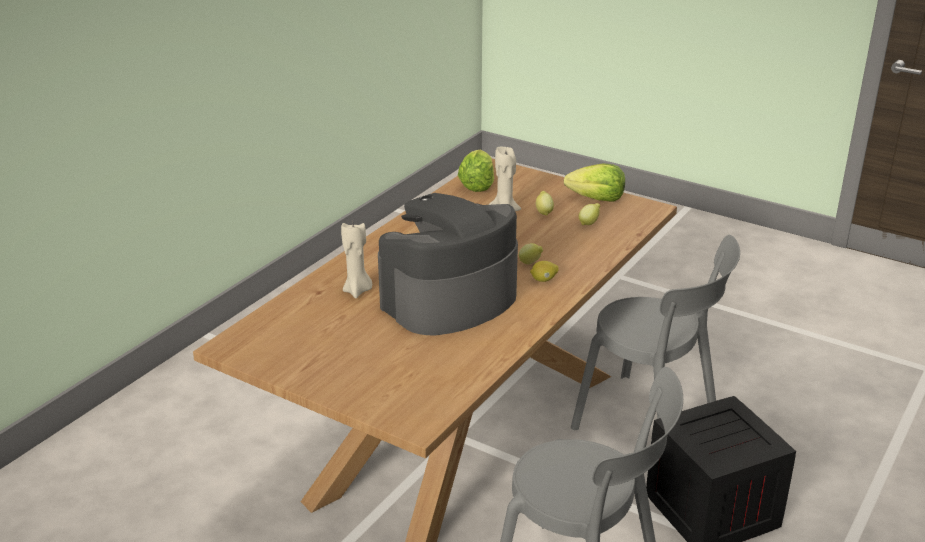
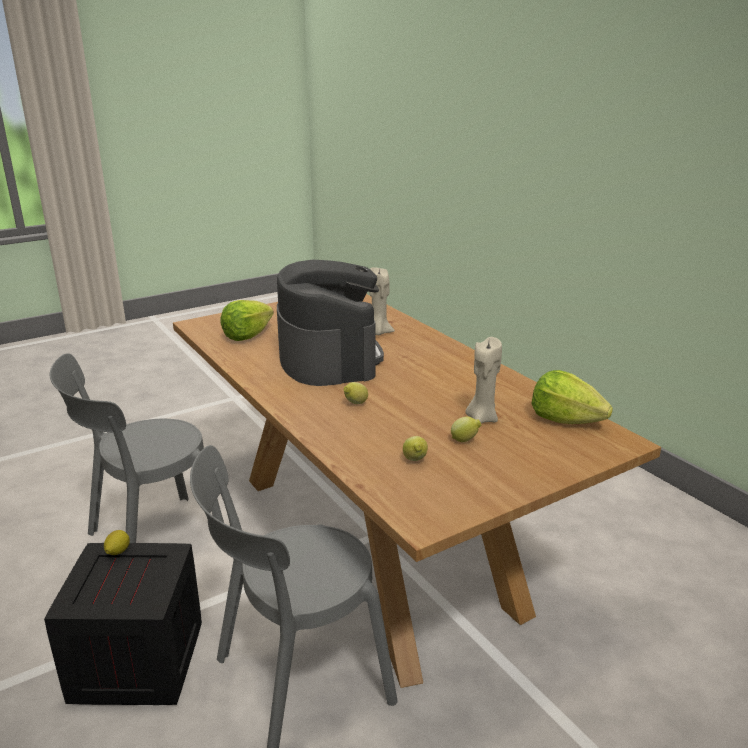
camera: 115 degrees right, 5 degrees down
(543, 280) = (318, 402): lemon -> lemon (117, 552)
(596, 199) = (480, 487): lettuce -> lettuce (247, 335)

